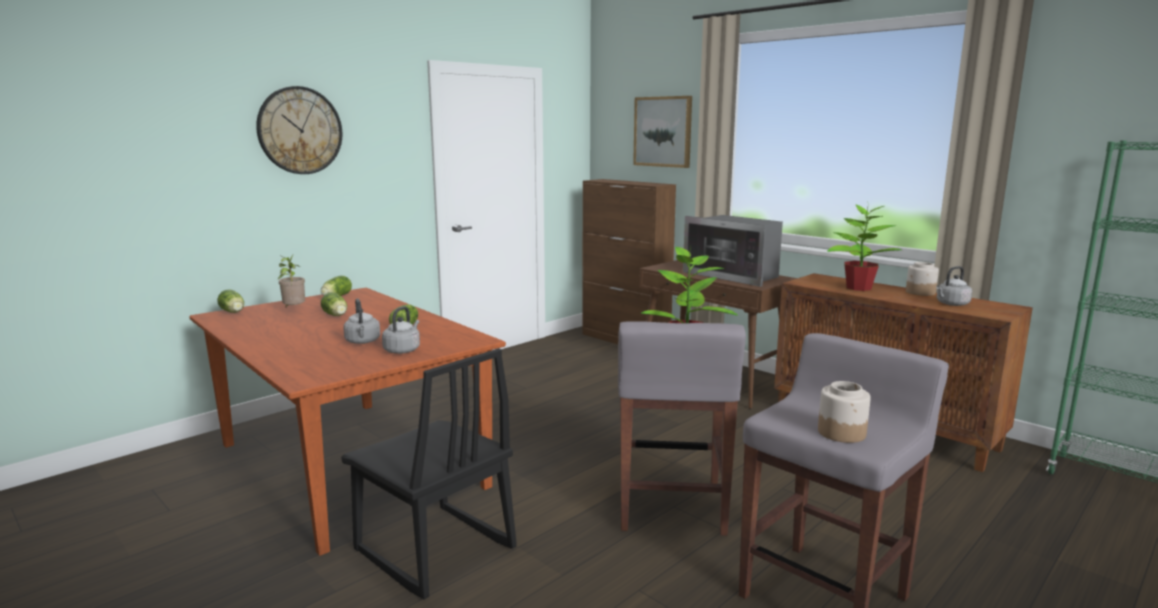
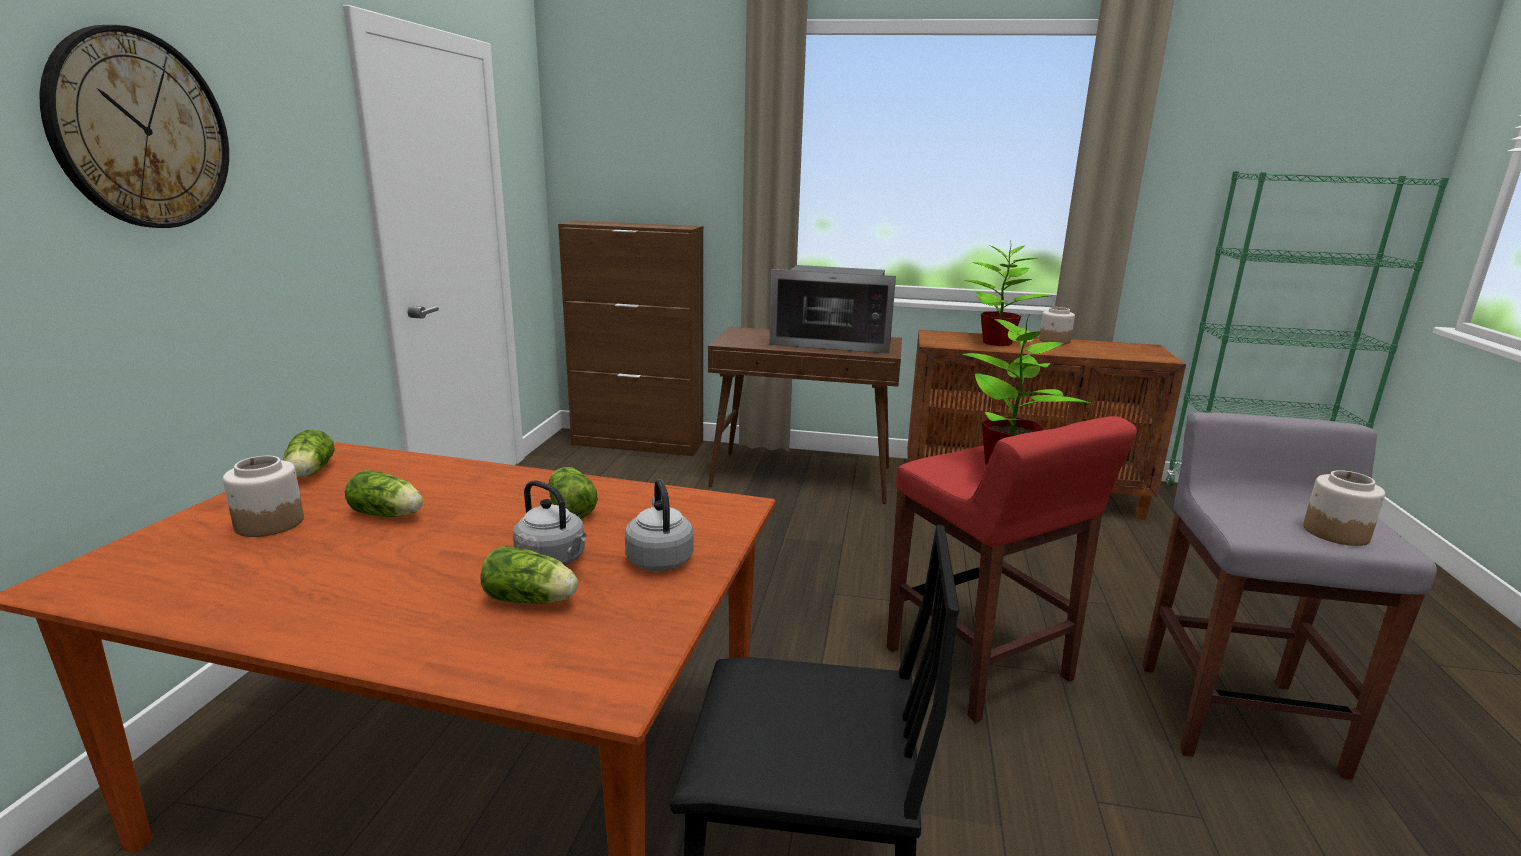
camera: 35 degrees left, 5 degrees up
(233, 312) = (114, 561): lettuce -> lettuce (532, 600)
(294, 310) = (269, 523): potted plant -> jar
(663, 131) = (676, 152): picture -> none
(671, 508) = (979, 666): grey stool -> red stool
(951, 304) = (1105, 351): grey kettle -> none

